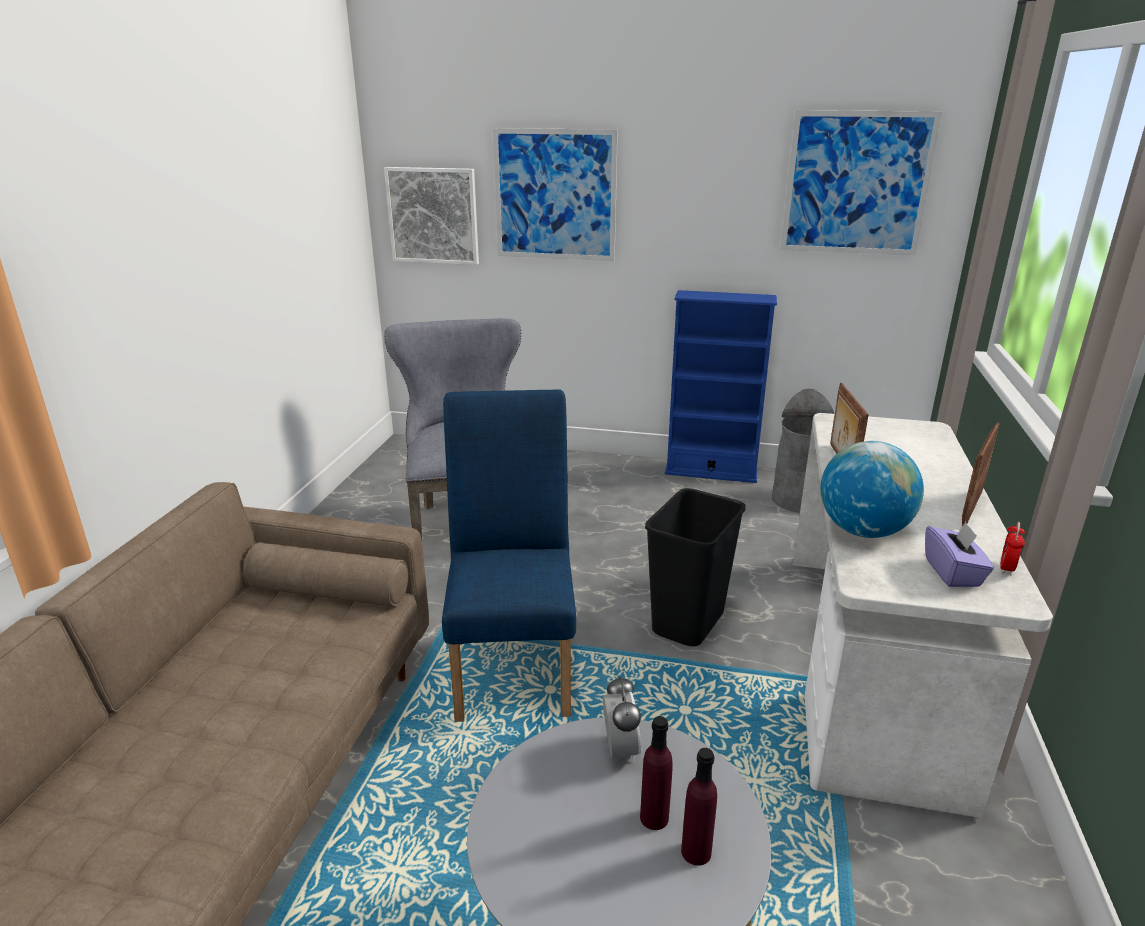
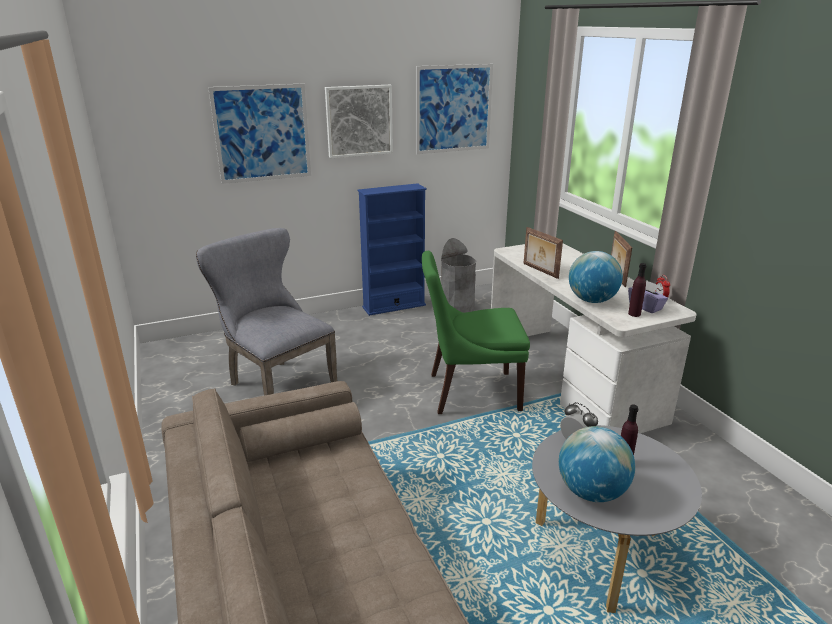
camera: 35 degrees left, 0 degrees up
(433, 215) = (161, 159): picture -> picture (359, 121)
(515, 663) = (404, 451): blue chair -> none
(541, 833) = (591, 492): none -> globe
(687, 622) = (470, 392): black trash can -> green chair
(696, 852) = (653, 467): purple bottle -> purple bottle (634, 314)

